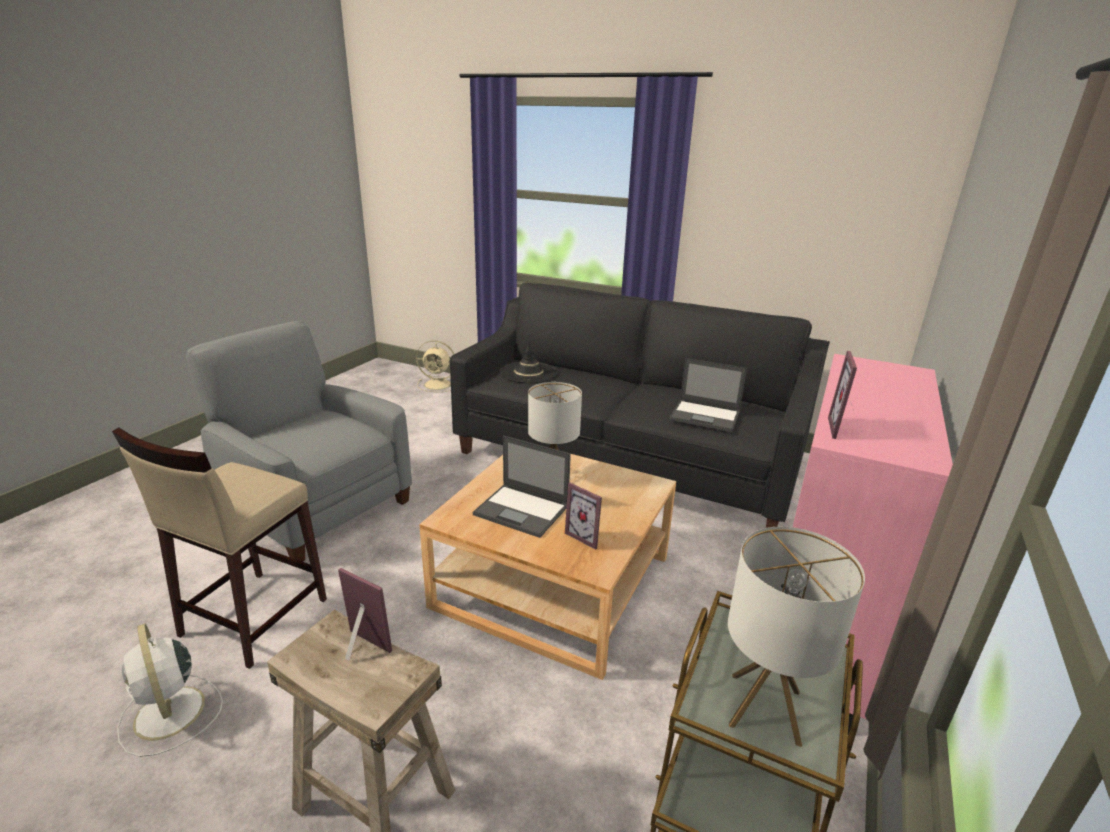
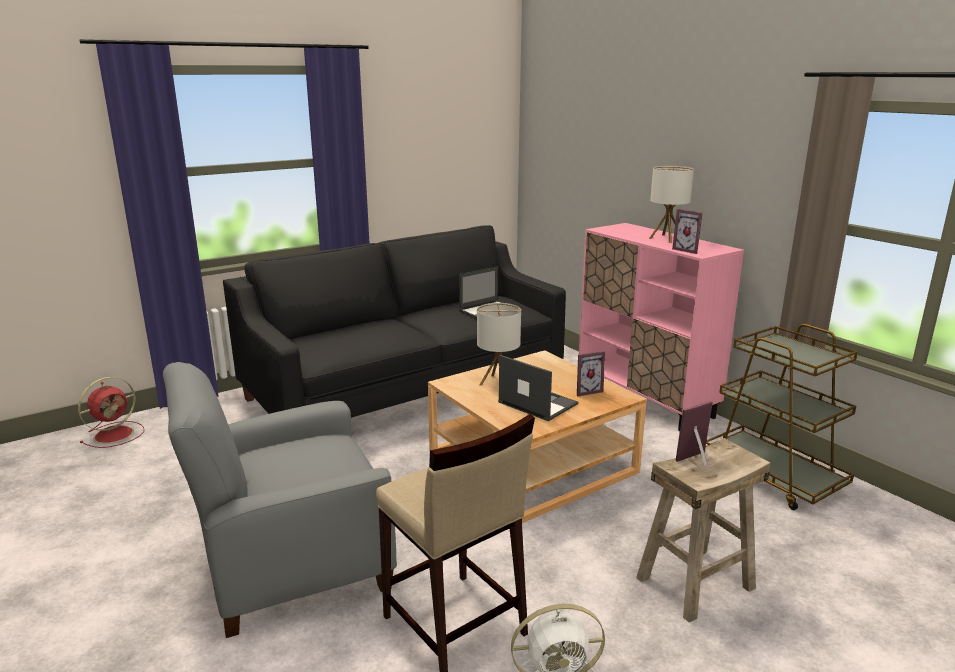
camera: 60 degrees left, 5 degrees down
(439, 384) = (115, 434): beige fan -> red fan
(522, 510) = (537, 403): laptop -> laptop turned 105 degrees counterclockwise
(528, 373) = (328, 342): black hat -> none
(765, 708) = (807, 356): table lamp -> table lamp (666, 238)

